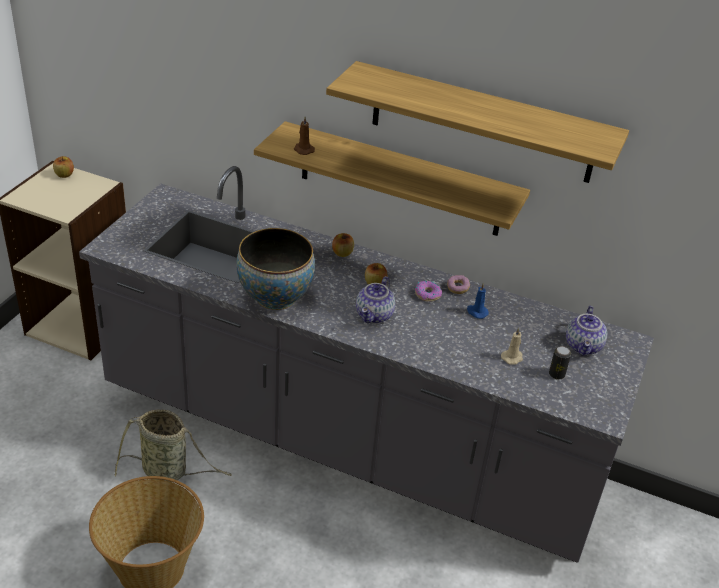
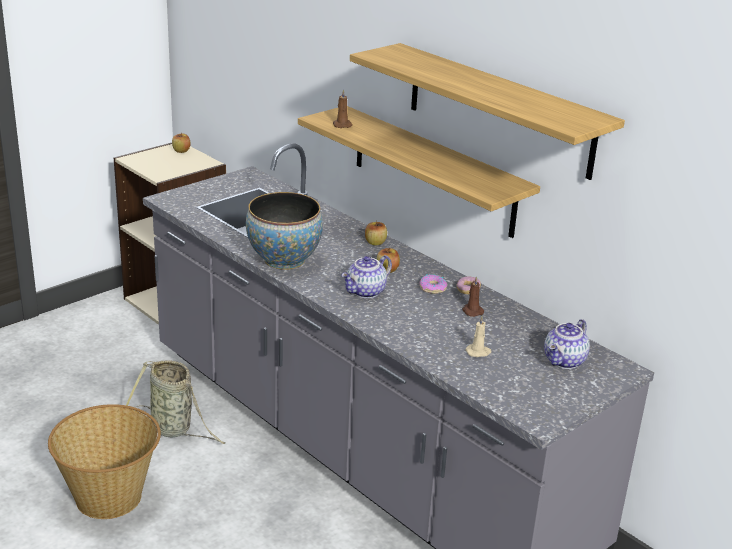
camera: 25 degrees right, 10 degrees down
(476, 312) = (472, 311): blue candle -> brown candle
(556, 374) = (514, 375): can -> none

